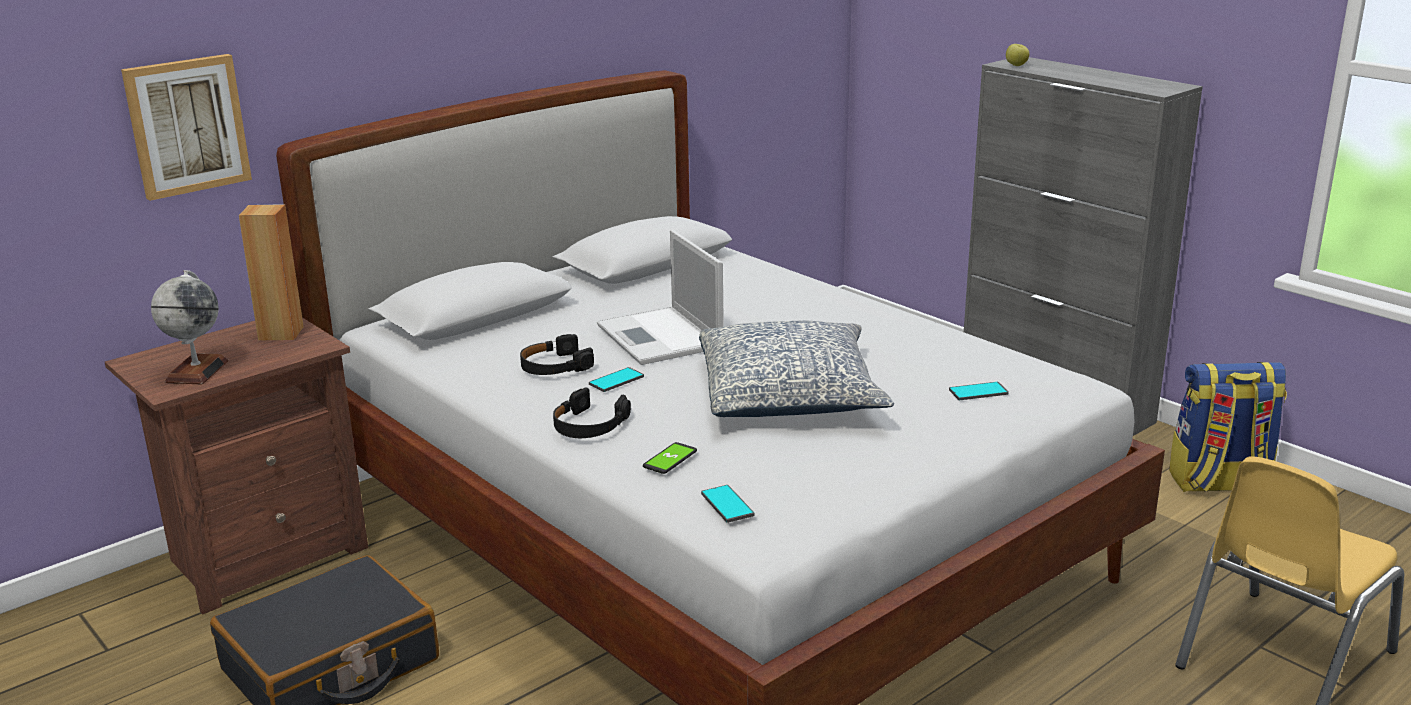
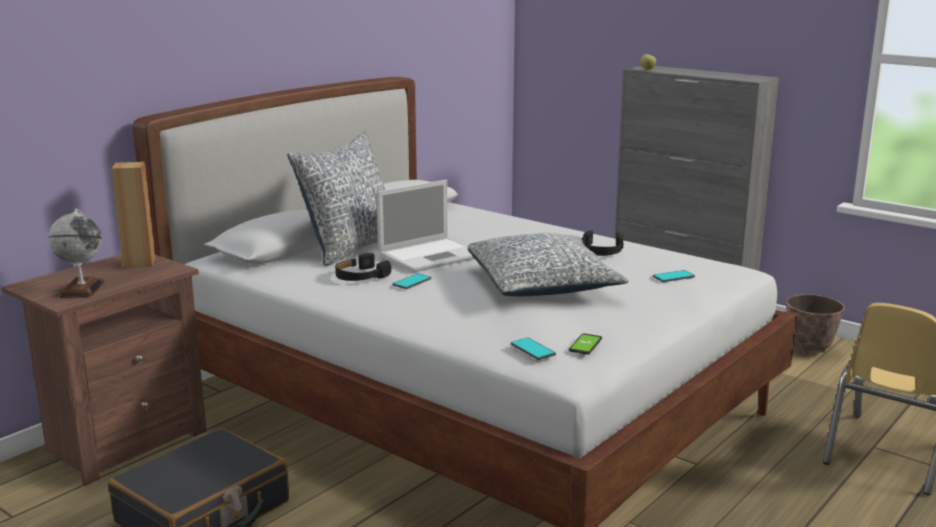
camera: 10 degrees left, 5 degrees down
(187, 125) = (67, 101): picture -> none
(561, 317) = (350, 247): none -> pillow
(589, 425) = (405, 309): black headphones -> black headphones (601, 251)
(661, 337) = (431, 255): laptop -> laptop turned 90 degrees counterclockwise
(670, 459) = (476, 326): phone -> phone (585, 345)
(1219, 483) = (809, 351): backpack -> planter

